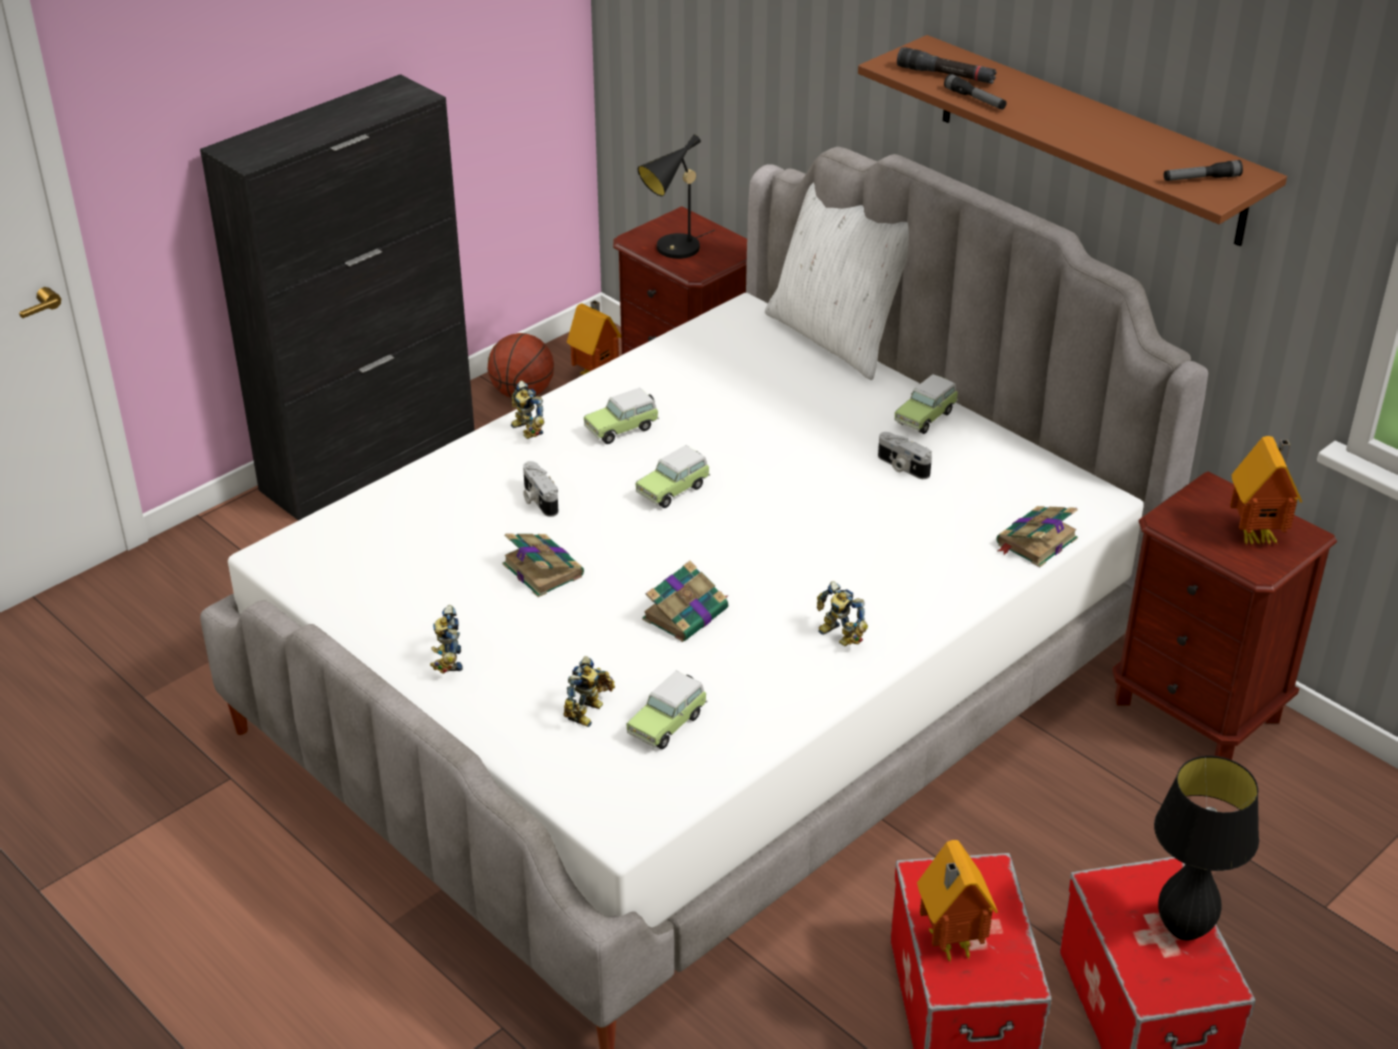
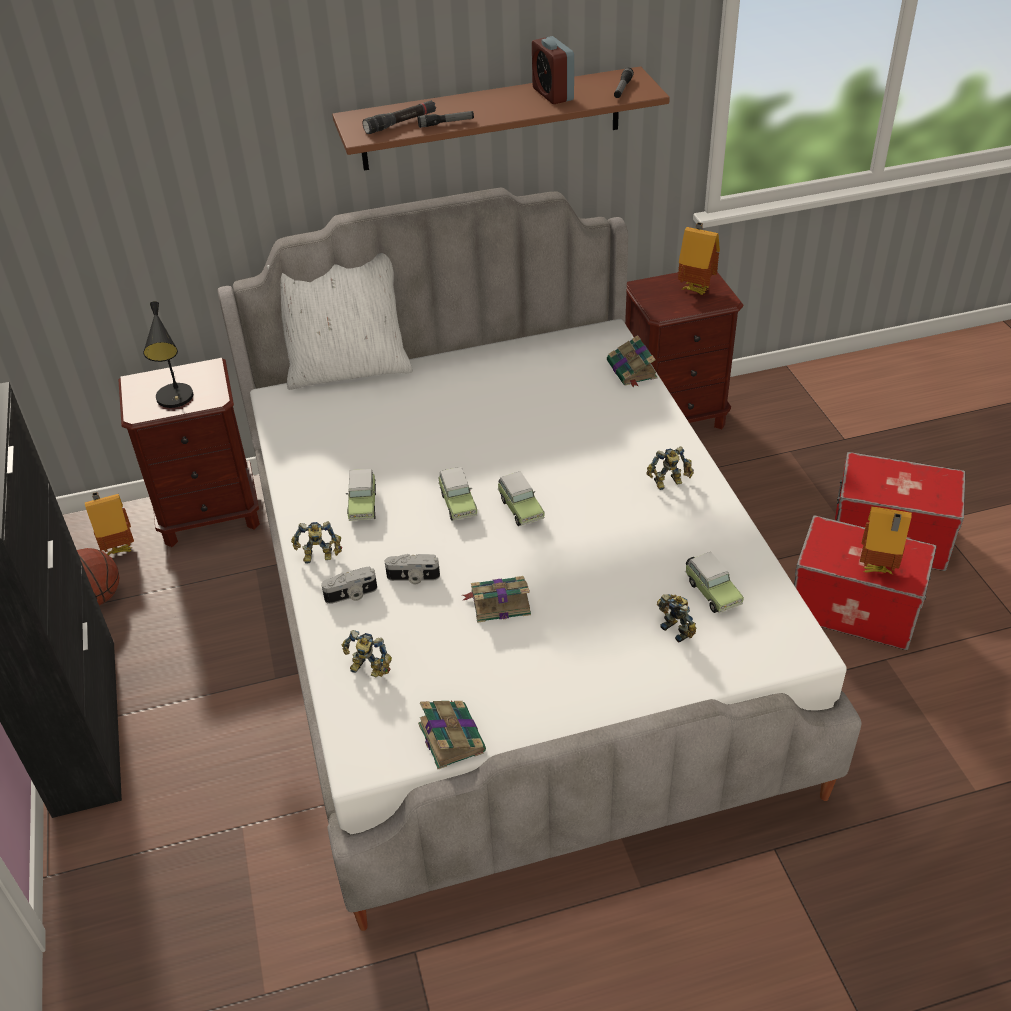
camera: 60 degrees left, 5 degrees up
(446, 661) = (572, 691): toy robot -> toy robot (367, 670)
(686, 613) = (600, 544): book -> book (451, 736)
(901, 467) = (516, 394): camera -> camera (351, 595)
(926, 416) = (472, 364): toy car -> toy car (520, 508)
(1128, 140) = (553, 94): none -> alarm clock
(1183, 930) = (904, 474): black table lamp -> none

